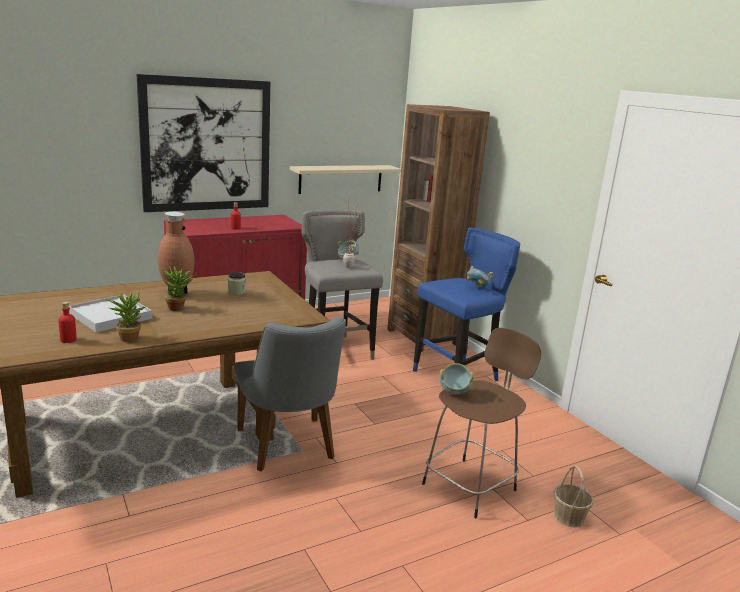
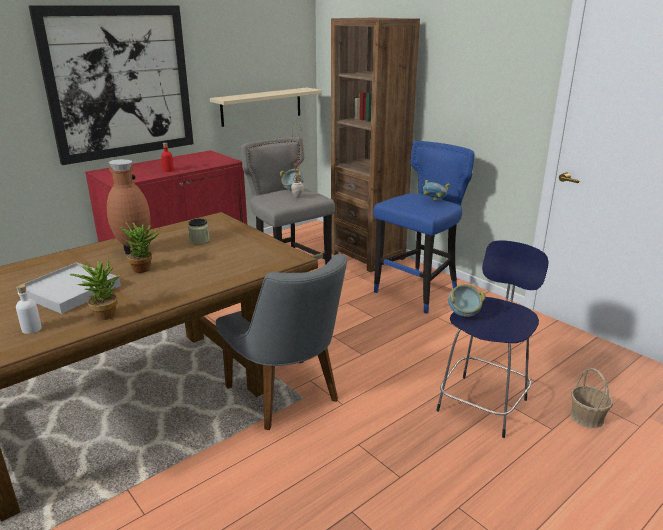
camera: 10 degrees left, 5 degrees up
(68, 340) = (32, 329): red bottle -> white bottle
(471, 485) = (483, 403): brown stool -> blue stool

